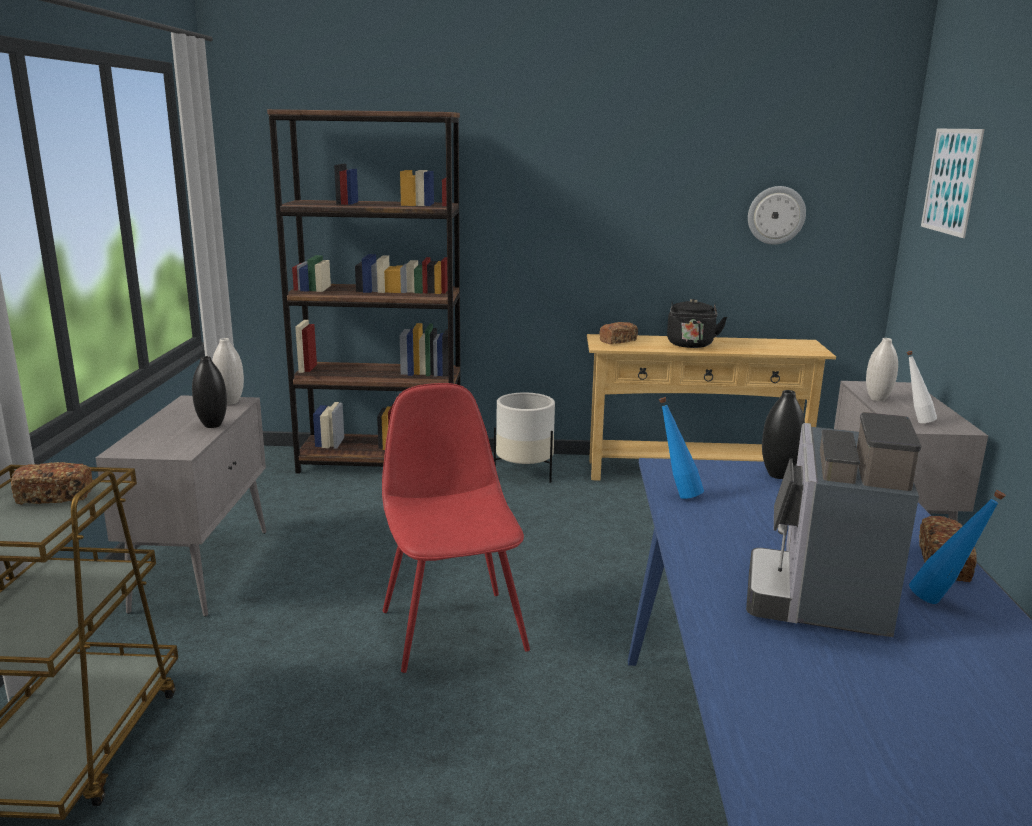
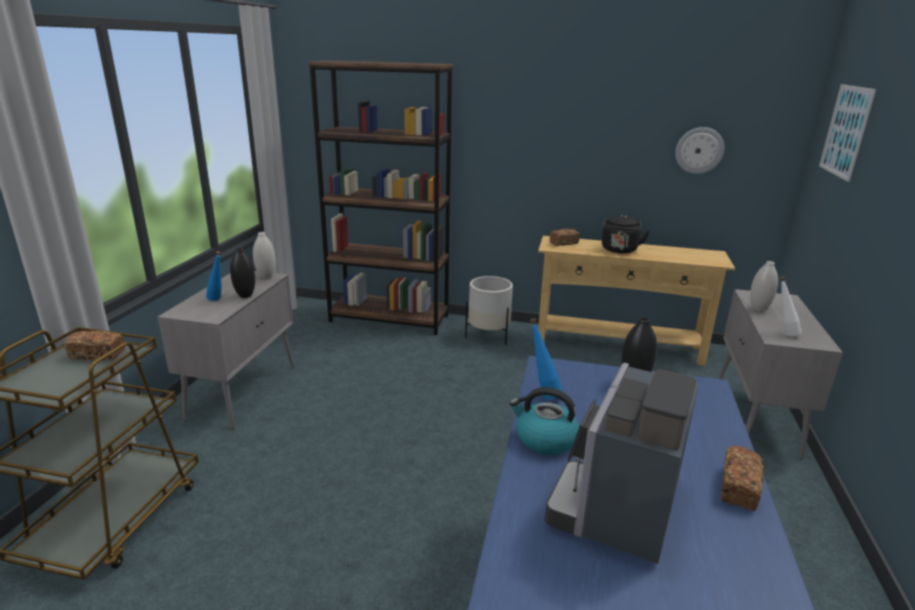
camera: 10 degrees right, 5 degrees up
(452, 627) = (396, 458): red chair -> none
(703, 538) = (544, 439): none -> kettle
(943, 602) = (721, 529): blue bottle -> blue bottle (218, 300)

